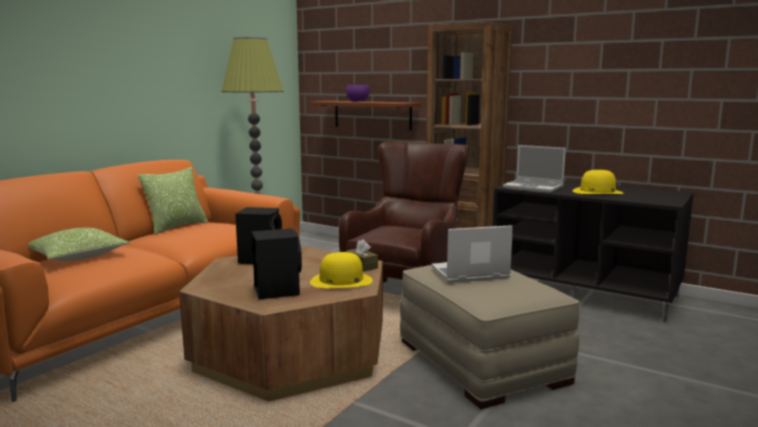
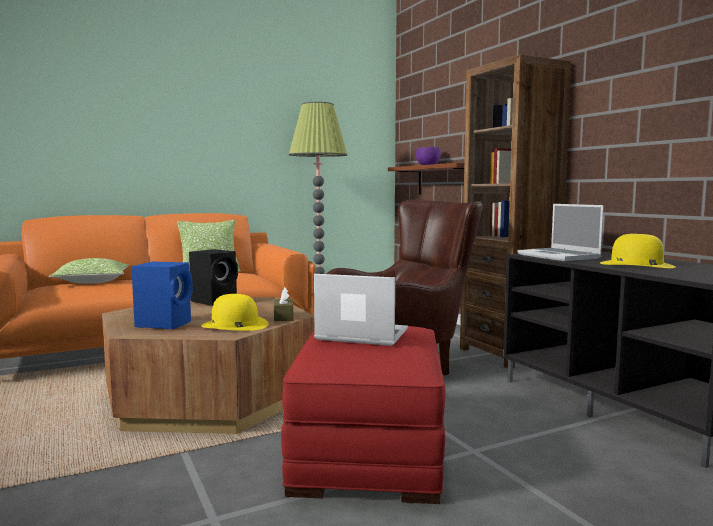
camera: 30 degrees right, 5 degrees down
(277, 291) = (165, 324): black speaker -> blue speaker
(482, 362) = (369, 450): beige ottoman -> red ottoman

